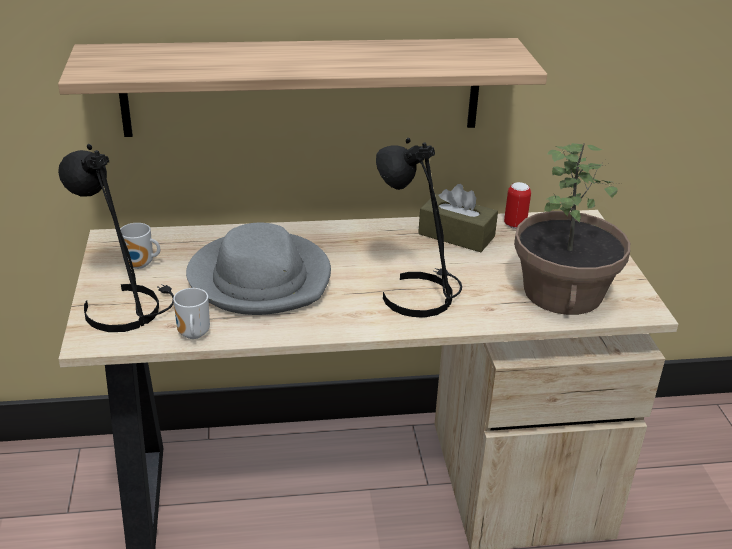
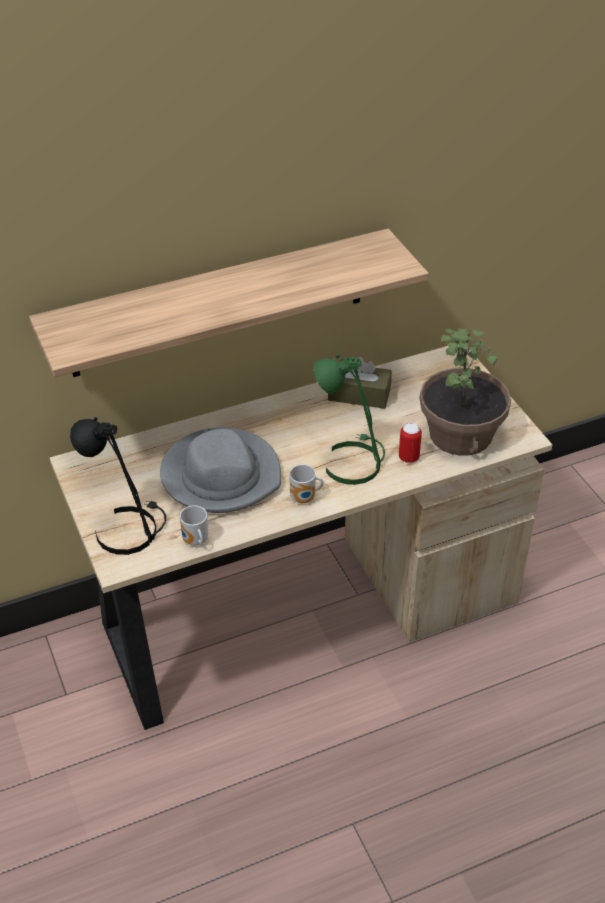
camera: 15 degrees left, 10 degrees up
(141, 265) = (115, 485): mug -> mug (304, 499)
(419, 294) = (352, 461): black table lamp -> green table lamp
(515, 225) = (402, 373): can -> can (408, 458)

